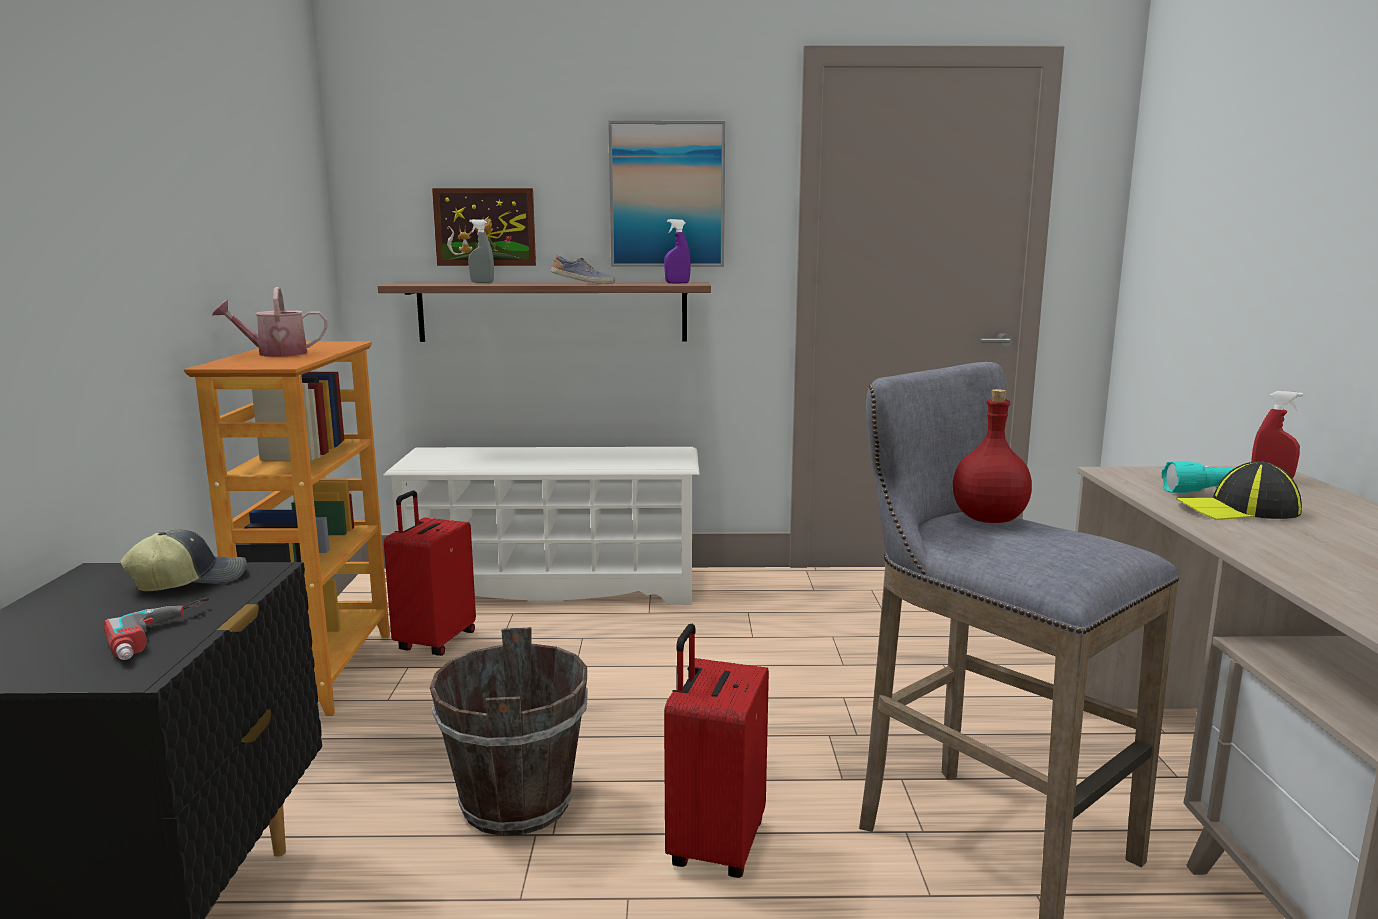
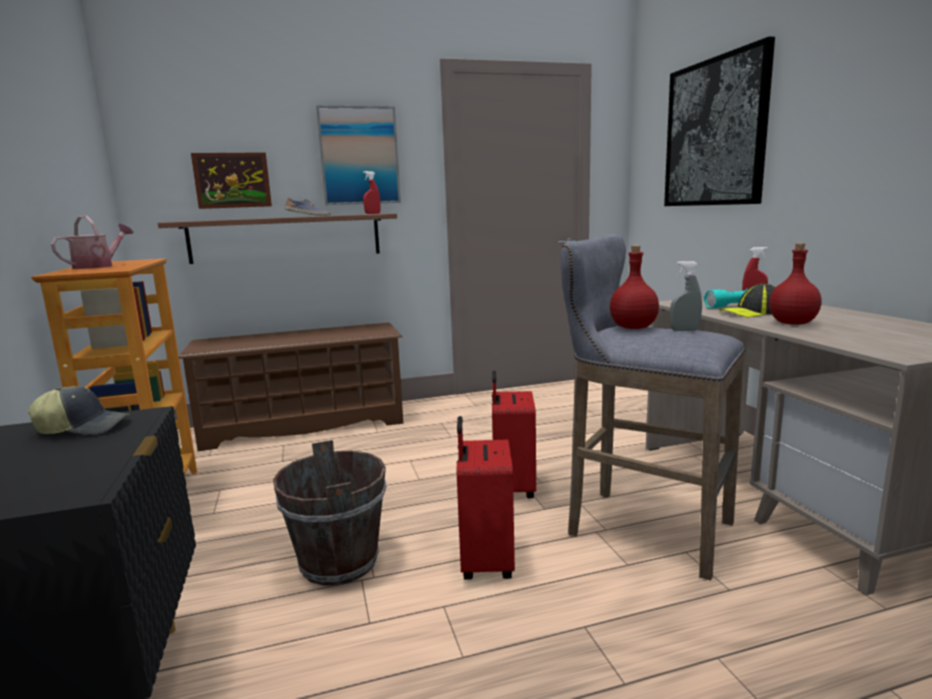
camera: 15 degrees left, 0 degrees up
(167, 636) = (91, 465): power drill -> none
(190, 580) = (84, 428): cap -> cap turned 45 degrees clockwise
(275, 354) = (98, 266): watering can -> watering can turned 150 degrees clockwise
(434, 642) = (233, 470): red suitcase -> red suitcase (512, 488)
(482, 282) = (234, 219): grey spray bottle -> grey spray bottle (684, 330)
(553, 586) = (305, 425): white shoe rack -> brown shoe rack
(677, 283) = (372, 213): purple spray bottle -> red spray bottle
(1254, 178) = (714, 133): none -> picture
(1284, 542) = (791, 323): none -> red bottle

